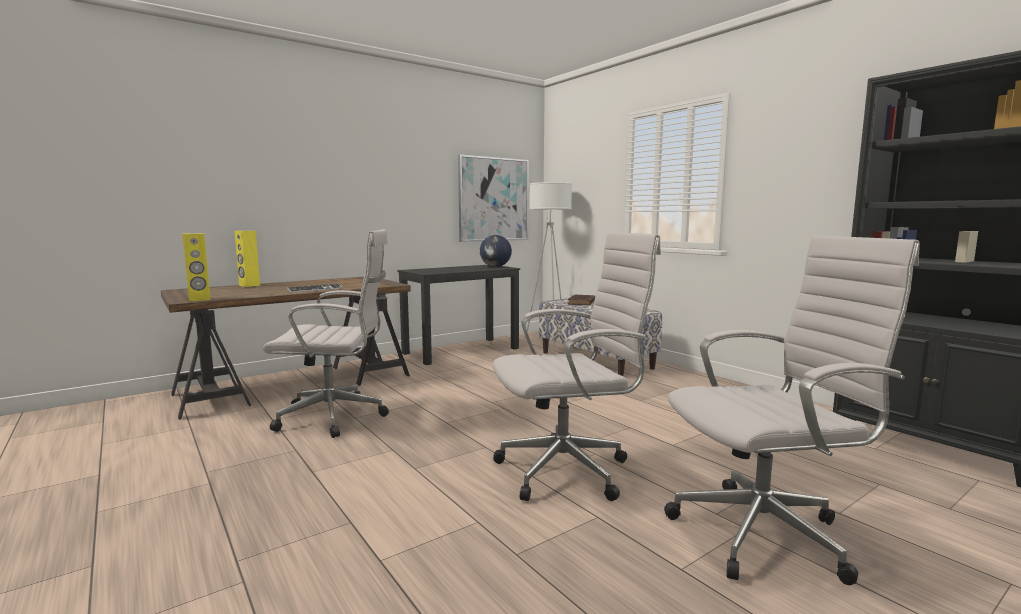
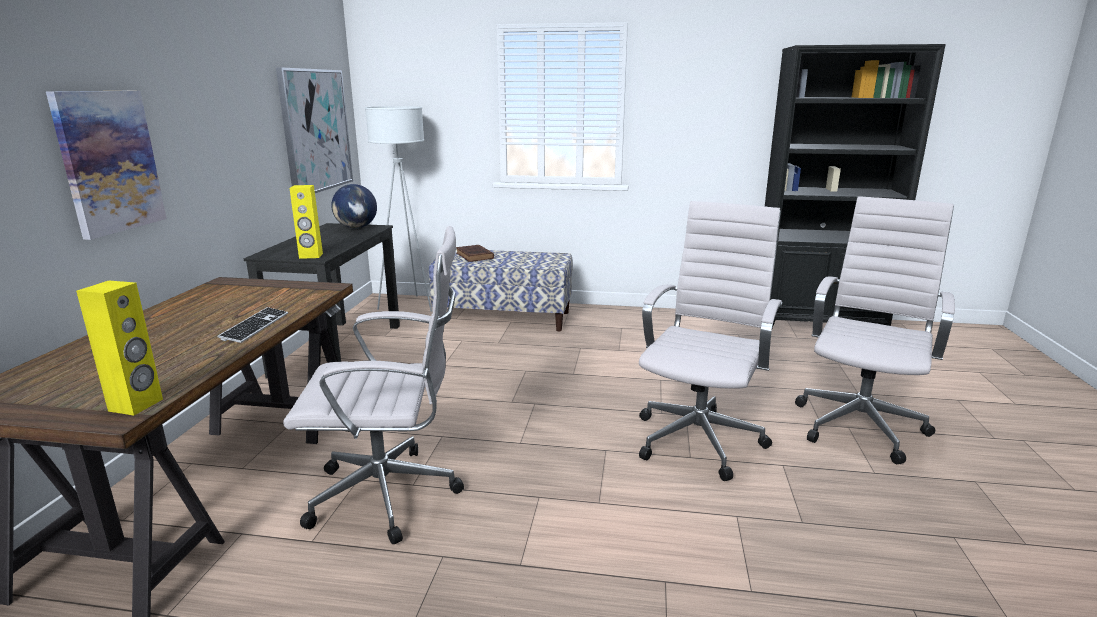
camera: 45 degrees left, 10 degrees up
(249, 285) = (82, 349): yellow speaker -> yellow speaker (311, 256)
(306, 196) = (109, 162): none -> picture
(337, 417) = (392, 495): white office chair -> white office chair turned 45 degrees clockwise

